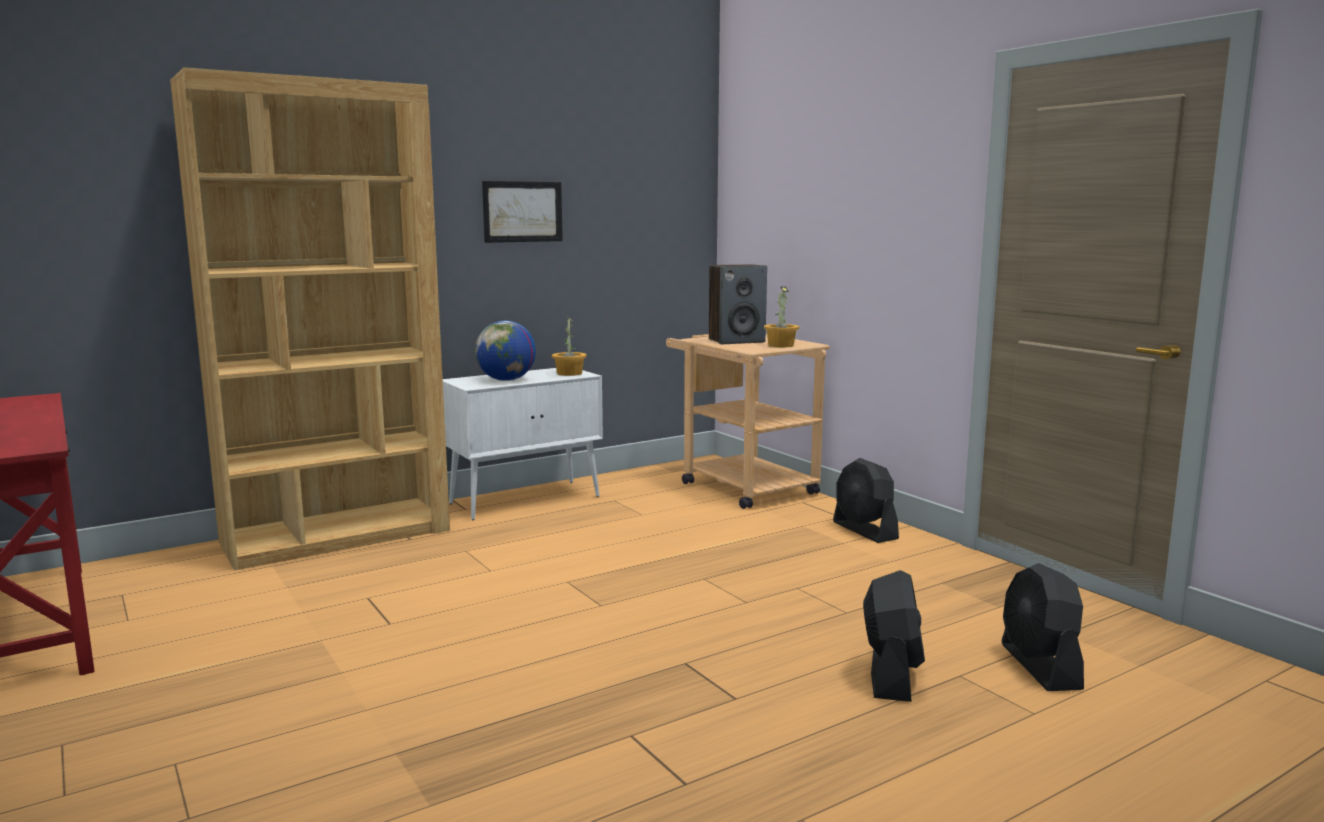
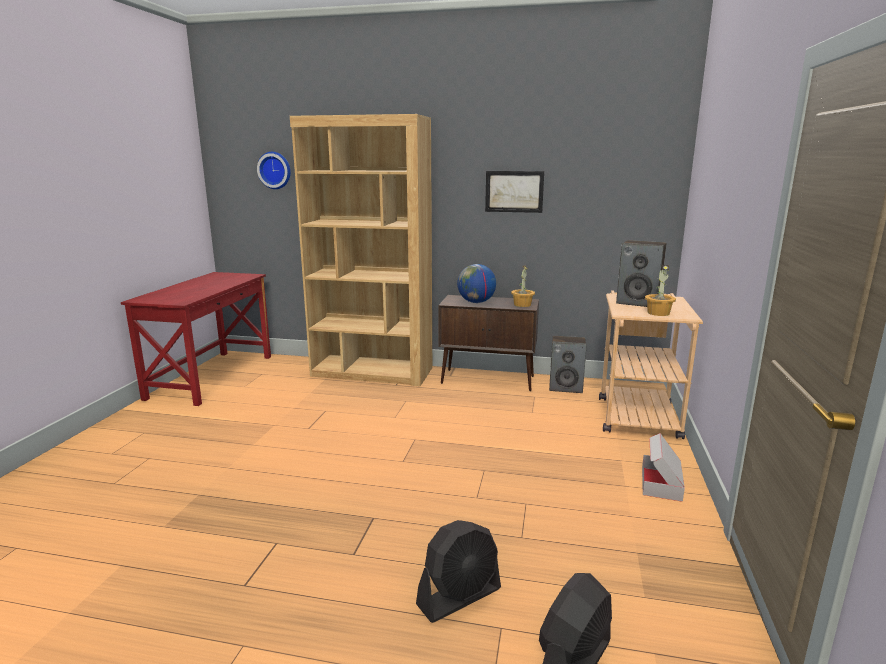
camera: 45 degrees right, 5 degrees up
(71, 175) = (275, 170): none -> wall clock
(526, 499) = (488, 380): white cabinet -> brown cabinet
(629, 483) = (566, 387): none -> speaker
(864, 530) = (661, 483): black fan -> cardboard box

